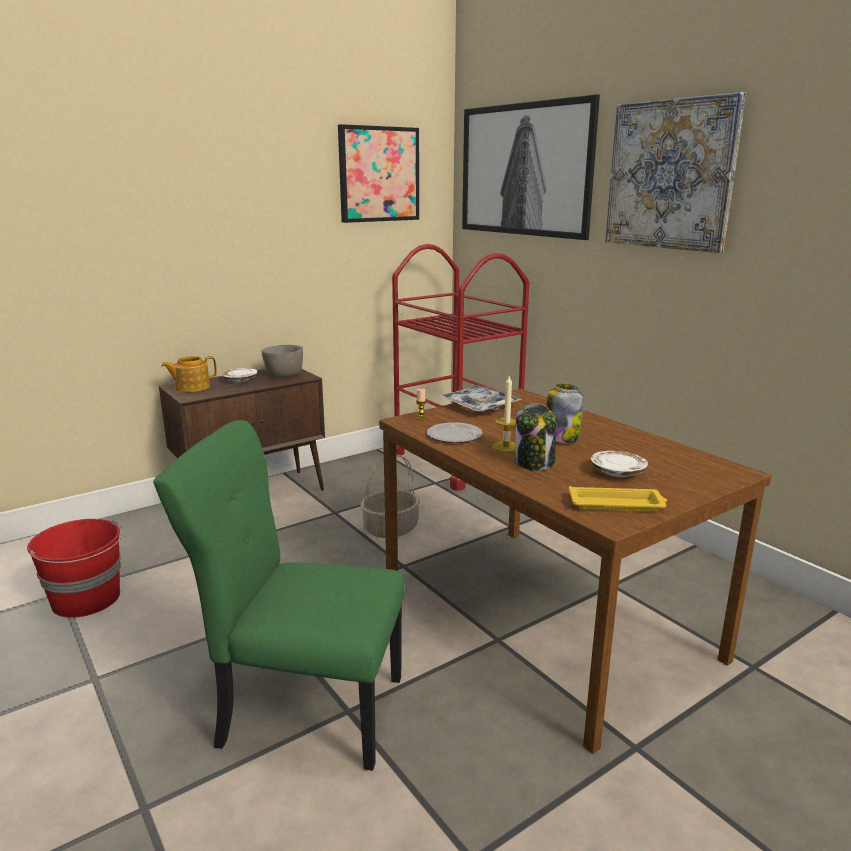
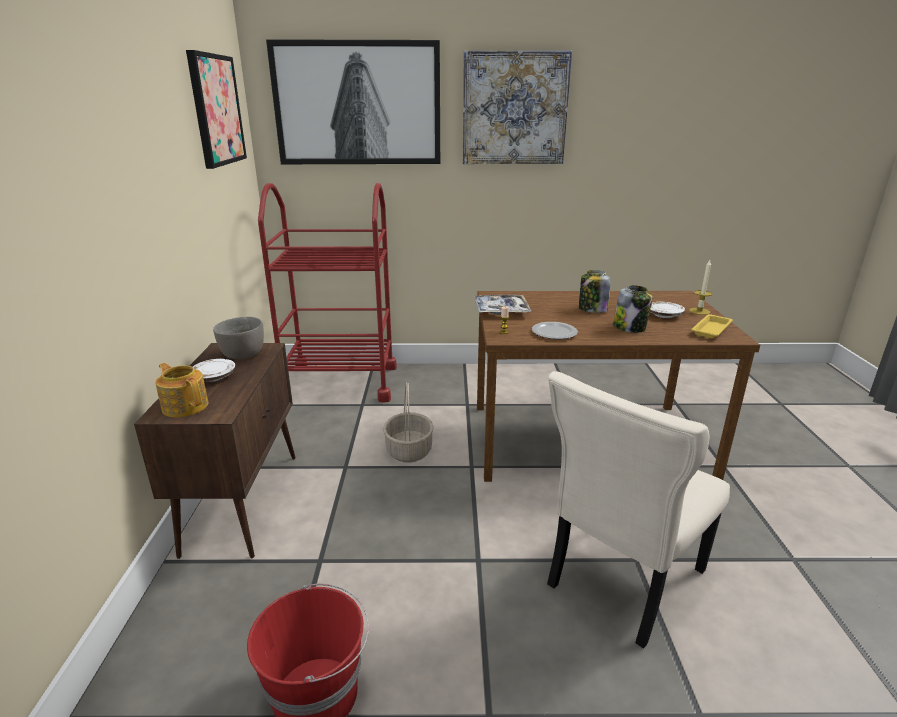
camera: 55 degrees left, 5 degrees up
(192, 387) = (185, 406): teapot -> teapot turned 120 degrees clockwise
(305, 709) = (622, 580): green chair -> beige chair
(506, 446) = (593, 326): candle -> candle (699, 311)

